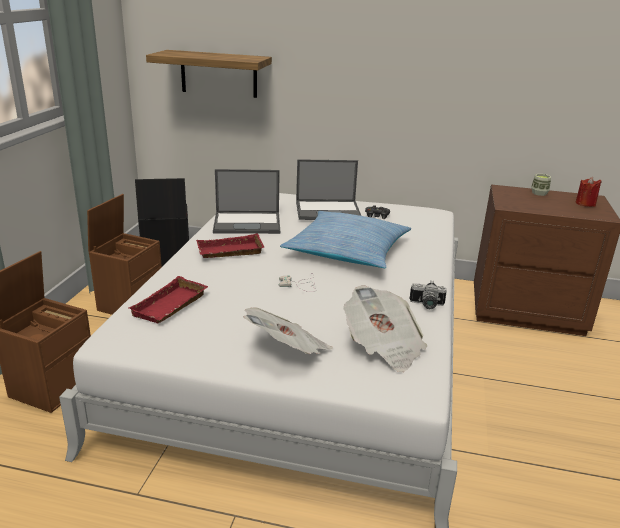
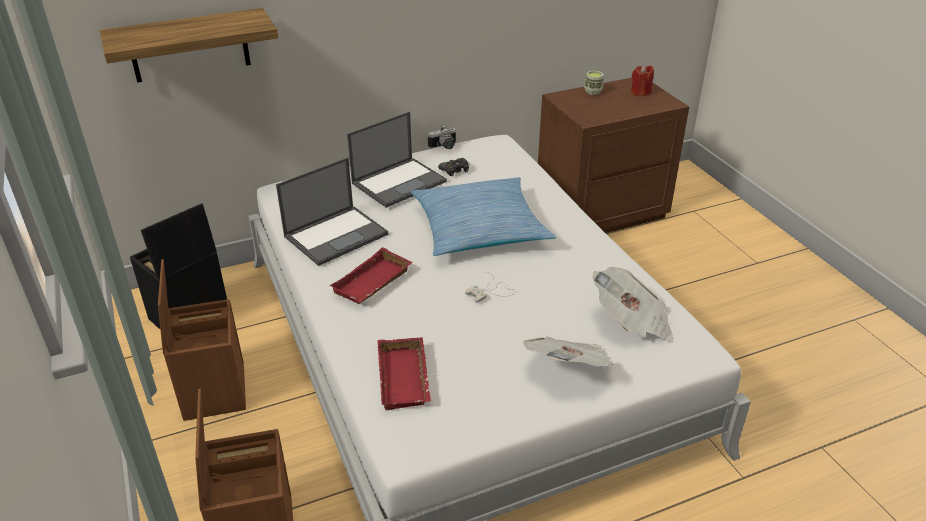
camera: 35 degrees left, 10 degrees up
(426, 305) = (612, 260): camera -> camera (444, 147)

